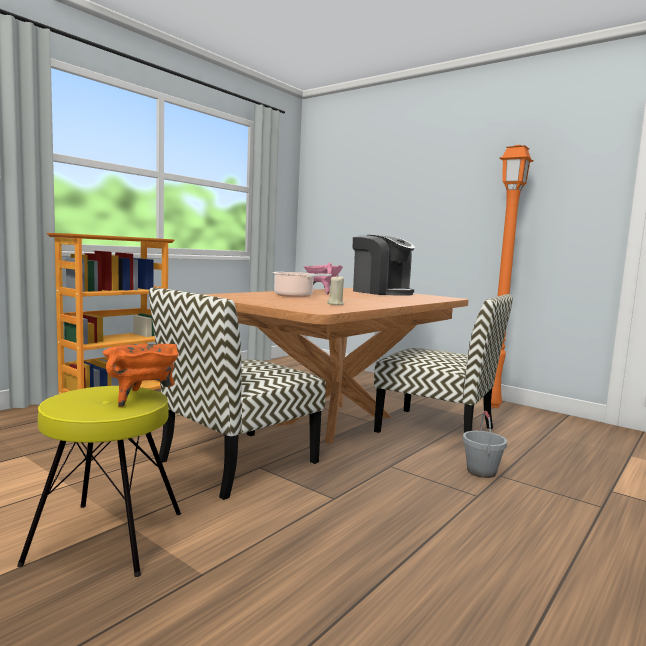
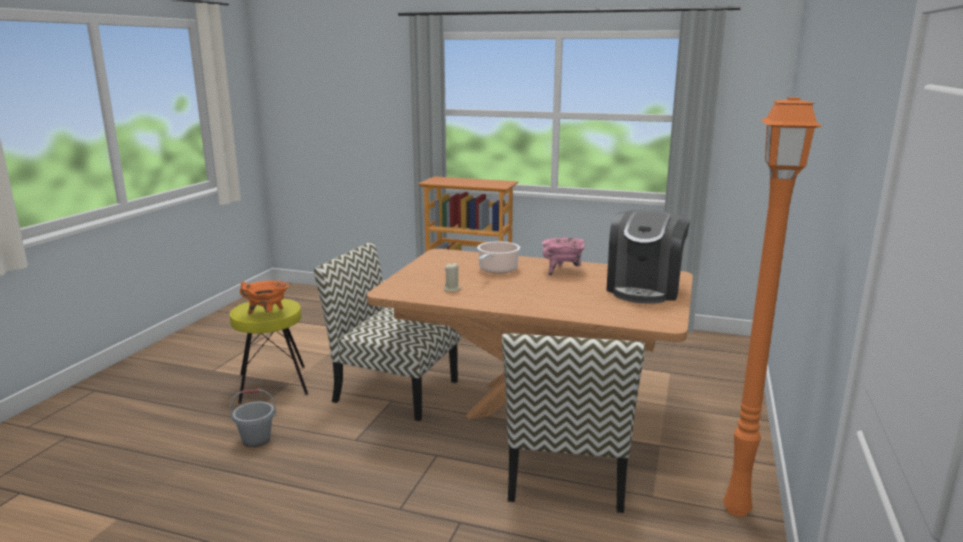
camera: 70 degrees right, 10 degrees up
(481, 471) = (461, 509): grey bucket -> grey bucket (256, 440)

